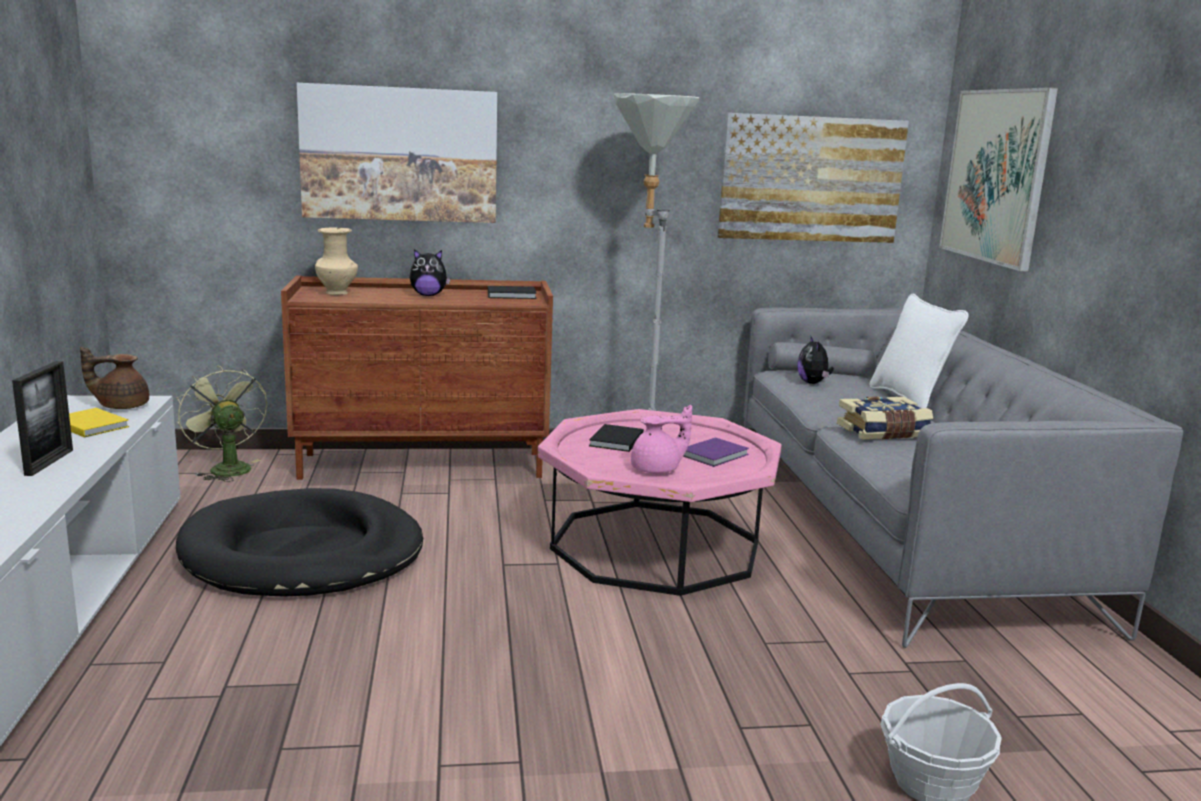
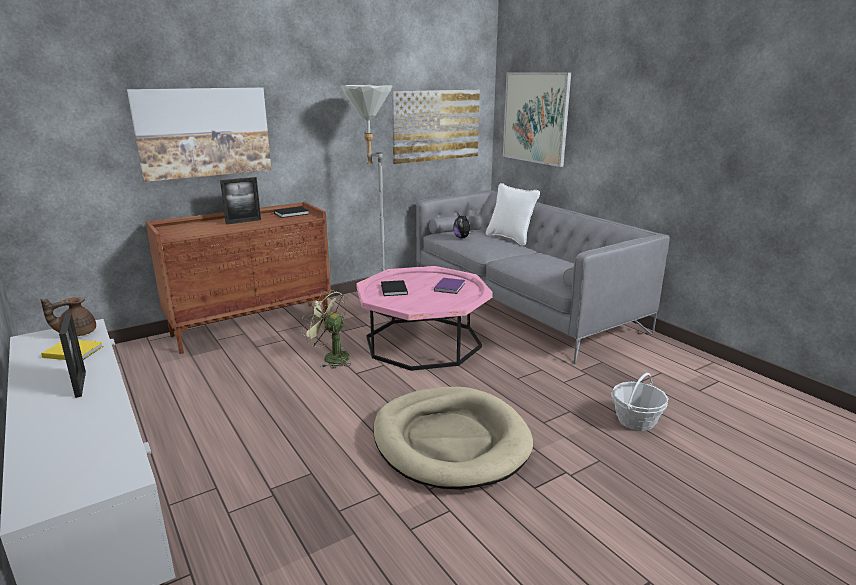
camera: 25 degrees left, 5 degrees up
(226, 468) = (123, 358): green fan -> green fan (331, 357)
(303, 553) = (233, 398): black dog bed -> none
(338, 293) = (184, 229): beige vase -> none
(428, 295) = (243, 221): plush toy -> picture frame
(546, 705) = (450, 441): none -> beige dog bed
(657, 470) = (432, 302): pink teapot -> none
(883, 432) = (523, 259): book -> none

